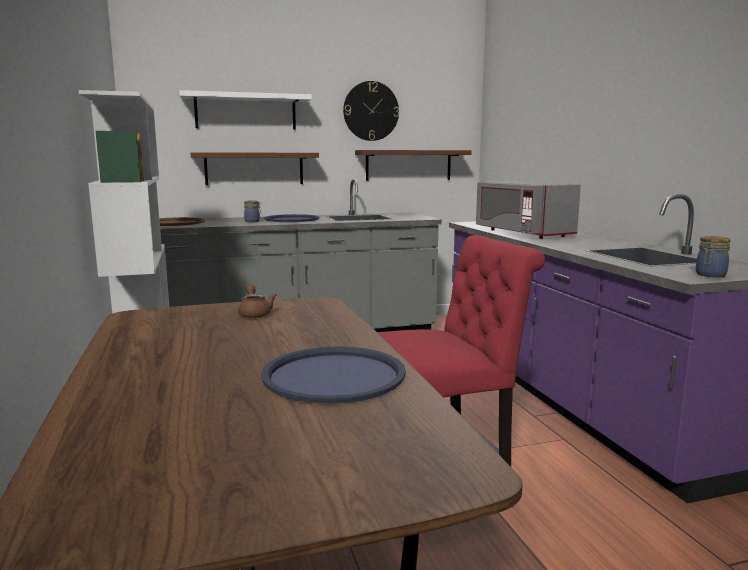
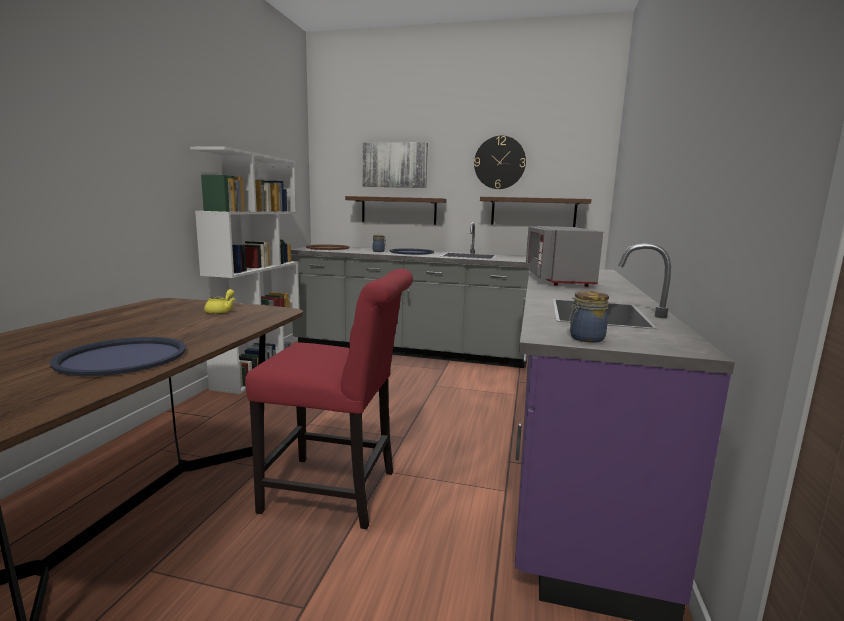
camera: 30 degrees right, 0 degrees up
(246, 112) = (395, 165): white shelf -> picture
(255, 313) = (221, 311): brown teapot -> yellow teapot

